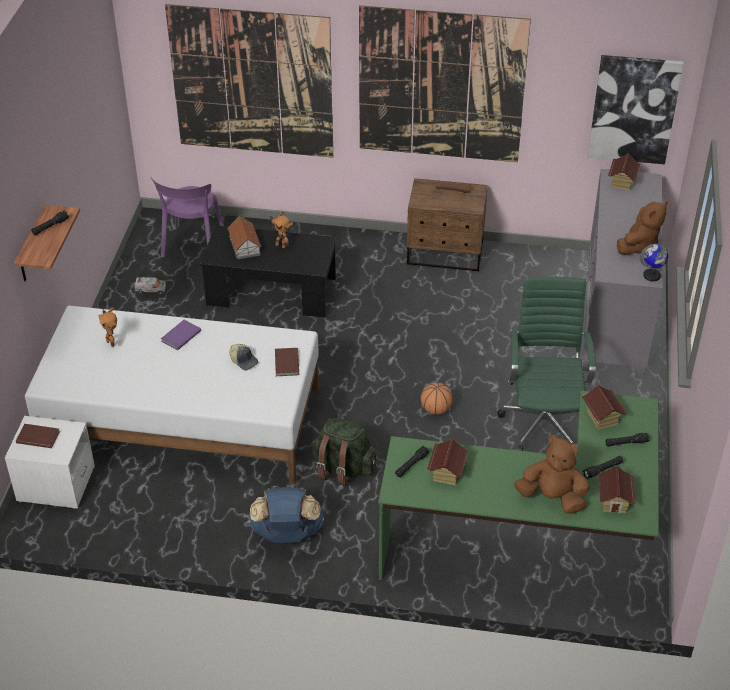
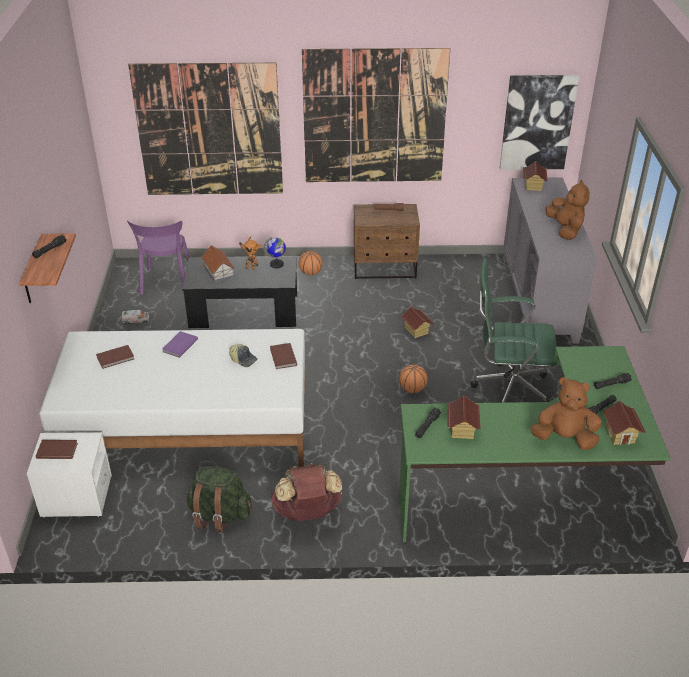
camera: 10 degrees left, 5 degrees down
(112, 343) = (116, 358): toy robot -> brown book
(287, 534) = (307, 512): blue backpack -> brown backpack
(343, 468) = (344, 448): green backpack -> green backpack (219, 515)
(357, 251) = (310, 273): none -> basketball
(543, 422) = (507, 389): green office chair -> green office chair turned 75 degrees counterclockwise
(601, 418) = (582, 367): toy house -> toy house (416, 331)
(639, 246) = (565, 229): brown plush toy -> brown plush toy turned 45 degrees counterclockwise
(652, 276) = (584, 250): globe -> globe (277, 264)

